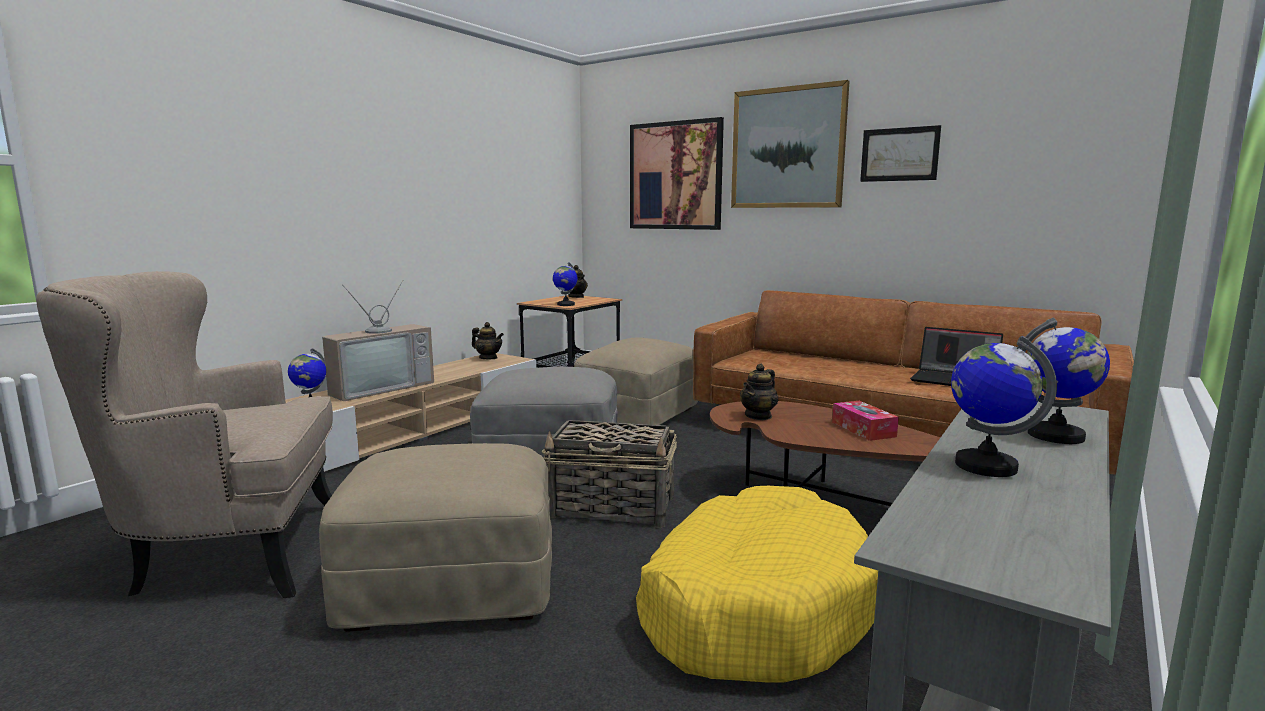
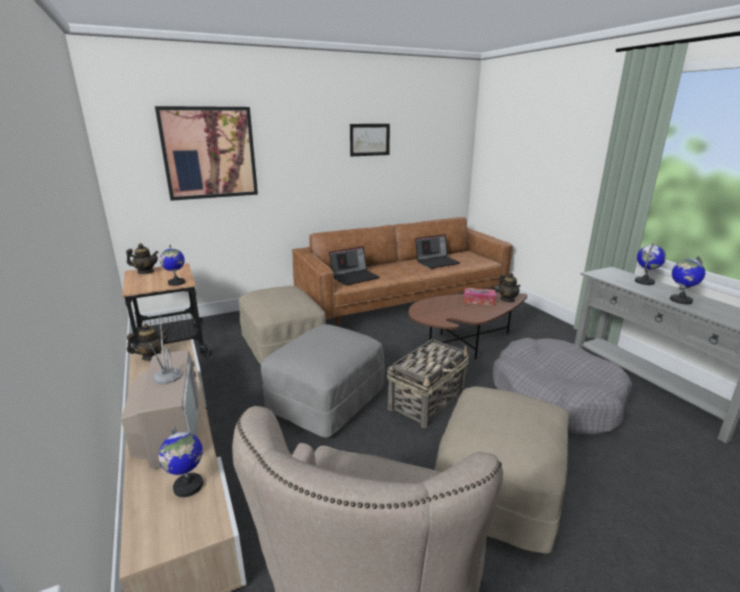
camera: 60 degrees left, 10 degrees up
(754, 607) = (555, 397): yellow dog bed -> grey dog bed
(758, 416) = (439, 313): teapot -> teapot (507, 300)
(776, 360) = (355, 277): none -> laptop
(787, 148) = (302, 133): picture -> none

